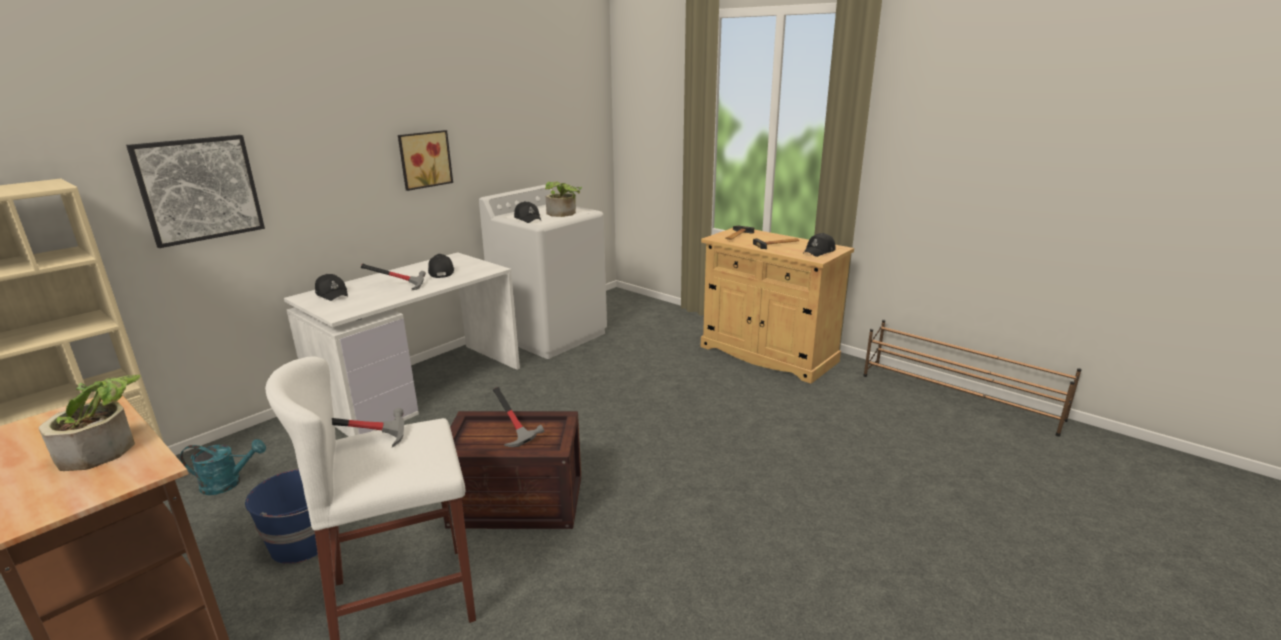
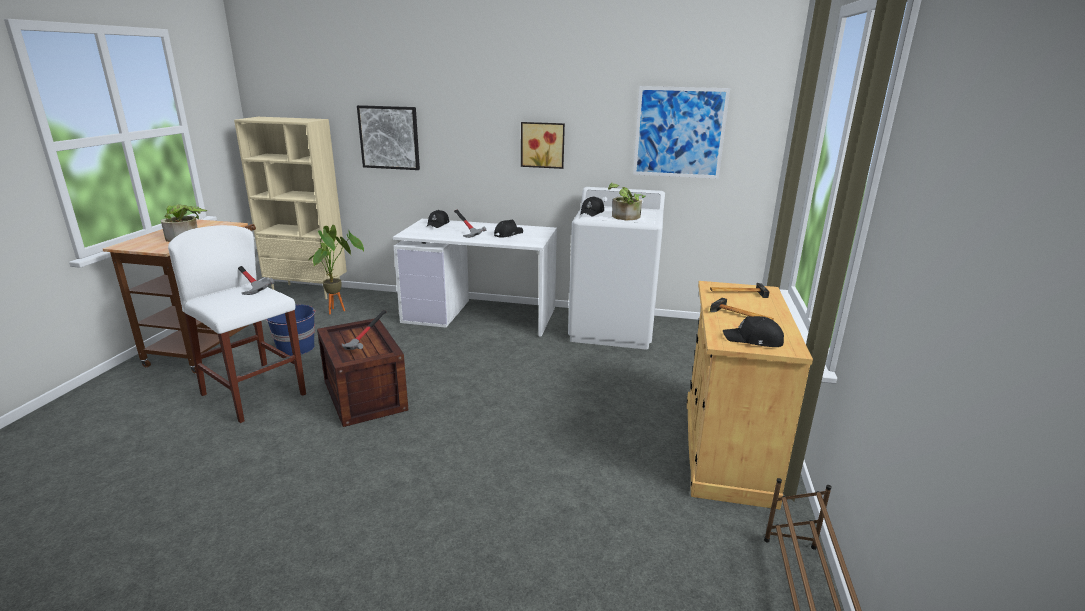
camera: 60 degrees right, 0 degrees up
(228, 483) = (339, 310): turquoise watering can -> potted plant
(544, 125) = (679, 132): none -> picture

